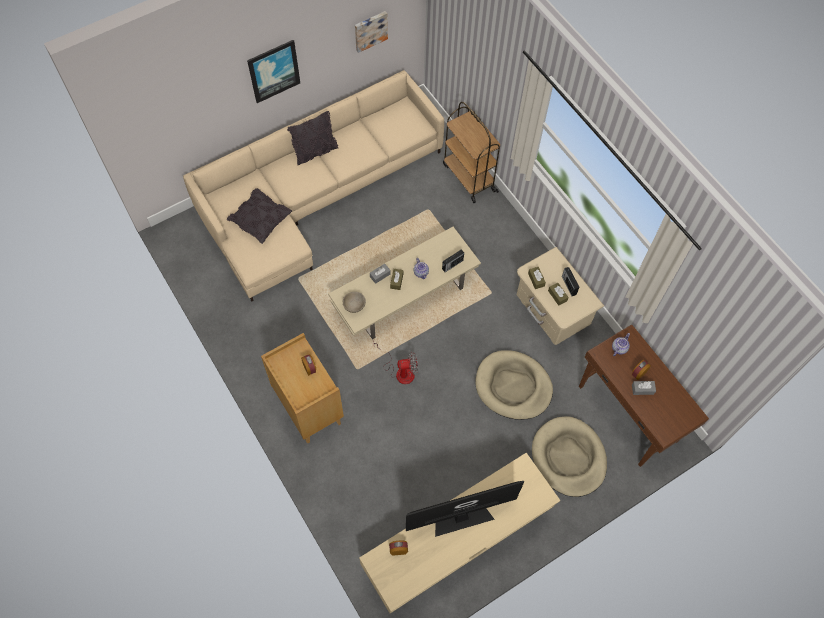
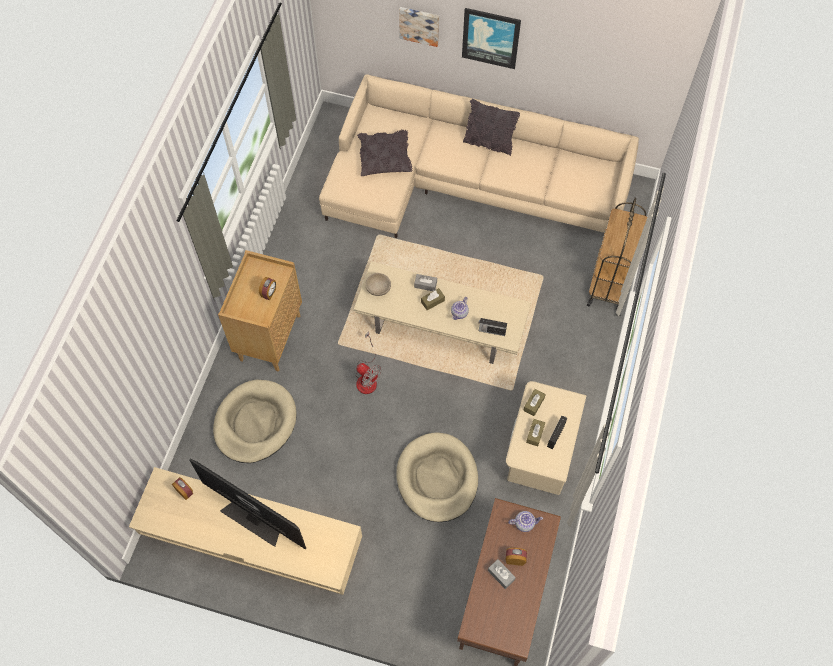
camera: 50 degrees right, 0 degrees up
(370, 30) = (612, 69): picture -> picture (419, 25)
(568, 457) = (411, 578): beige dog bed -> beige dog bed (255, 423)

